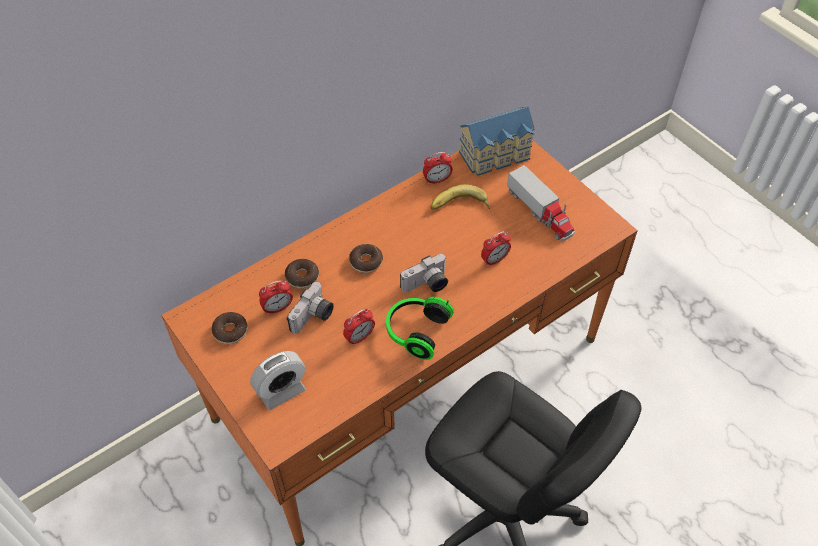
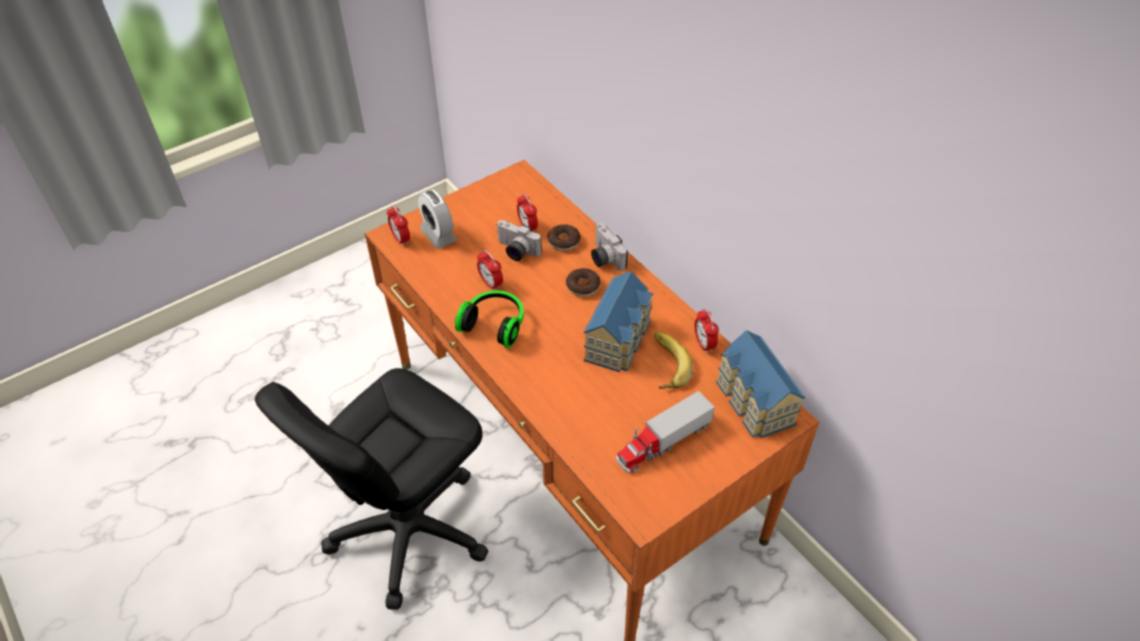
camera: 90 degrees right, 5 degrees down
(230, 331) = (504, 200): donut -> none
(426, 285) = (552, 333): camera -> camera (604, 258)
(432, 236) = (620, 339): none -> toy house
(494, 260) = (587, 393): alarm clock -> alarm clock (401, 239)

